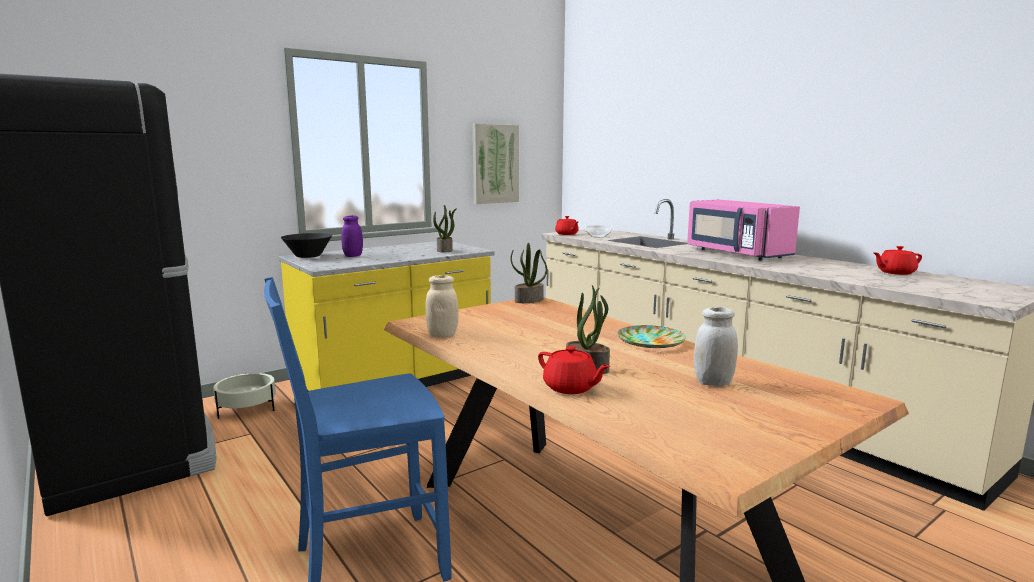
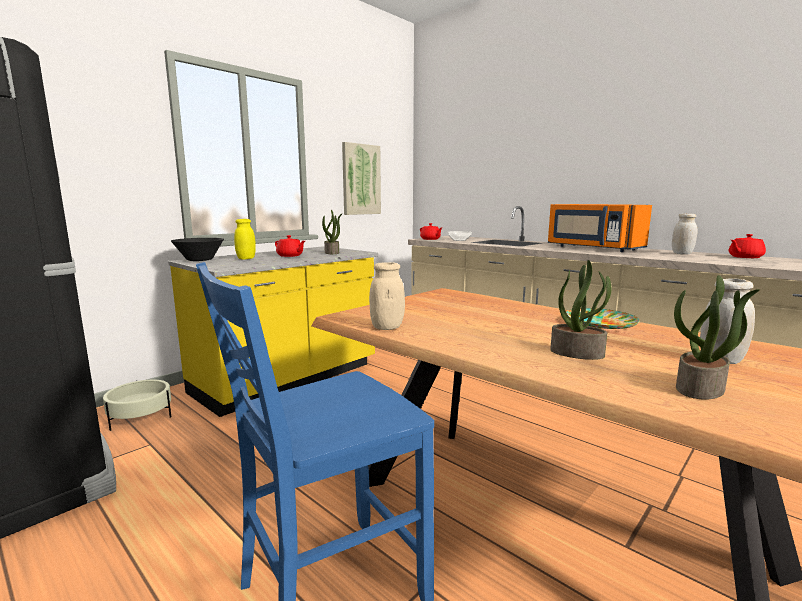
camera: 10 degrees left, 0 degrees up
(353, 256) = (246, 258): purple jar -> yellow jar
(529, 300) = (440, 292): potted plant -> potted plant (701, 389)
(571, 388) = (589, 377): red teapot -> red teapot (290, 256)
(735, 253) = (592, 248): pink microwave -> orange microwave
(828, 265) = (681, 254): none -> white jar

